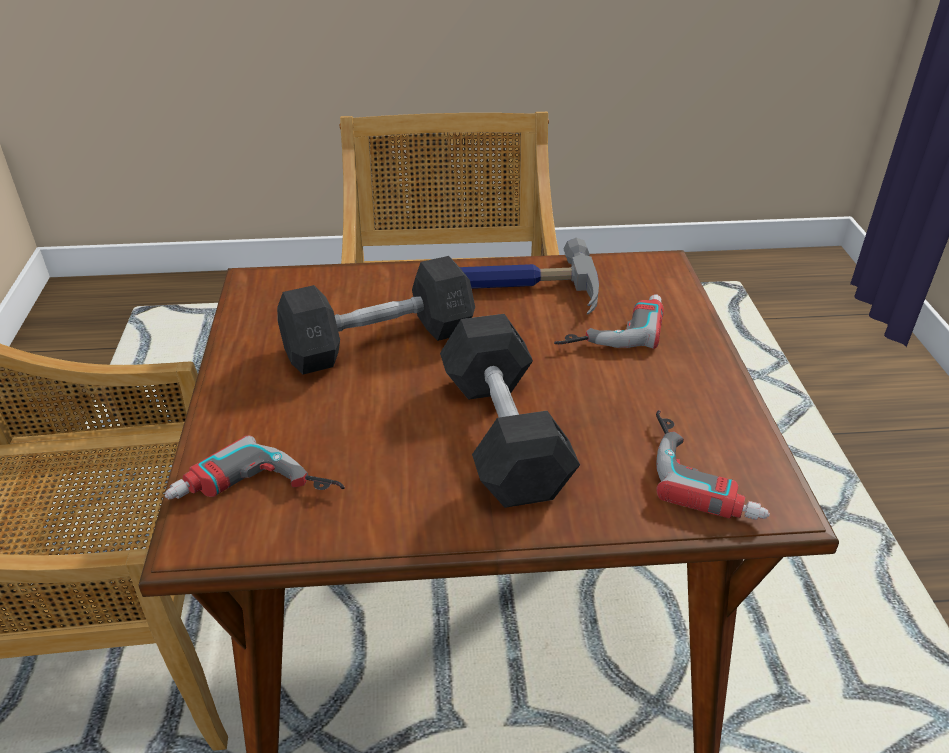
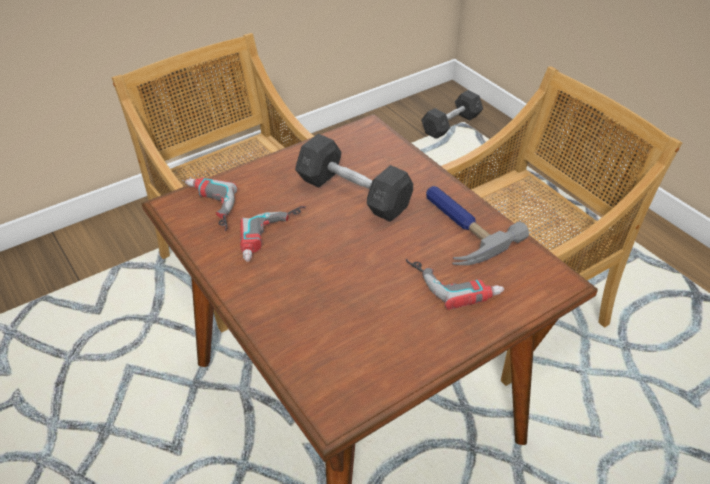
camera: 60 degrees right, 5 degrees up
(503, 435) = (311, 272): grey dumbbell -> grey dumbbell (451, 124)
(706, 471) = (341, 370): power drill -> power drill (275, 237)

